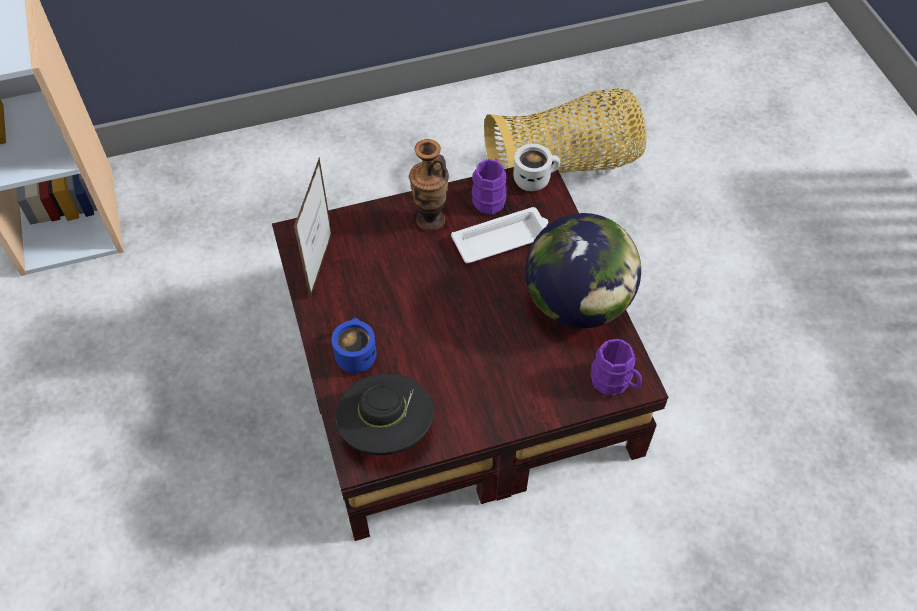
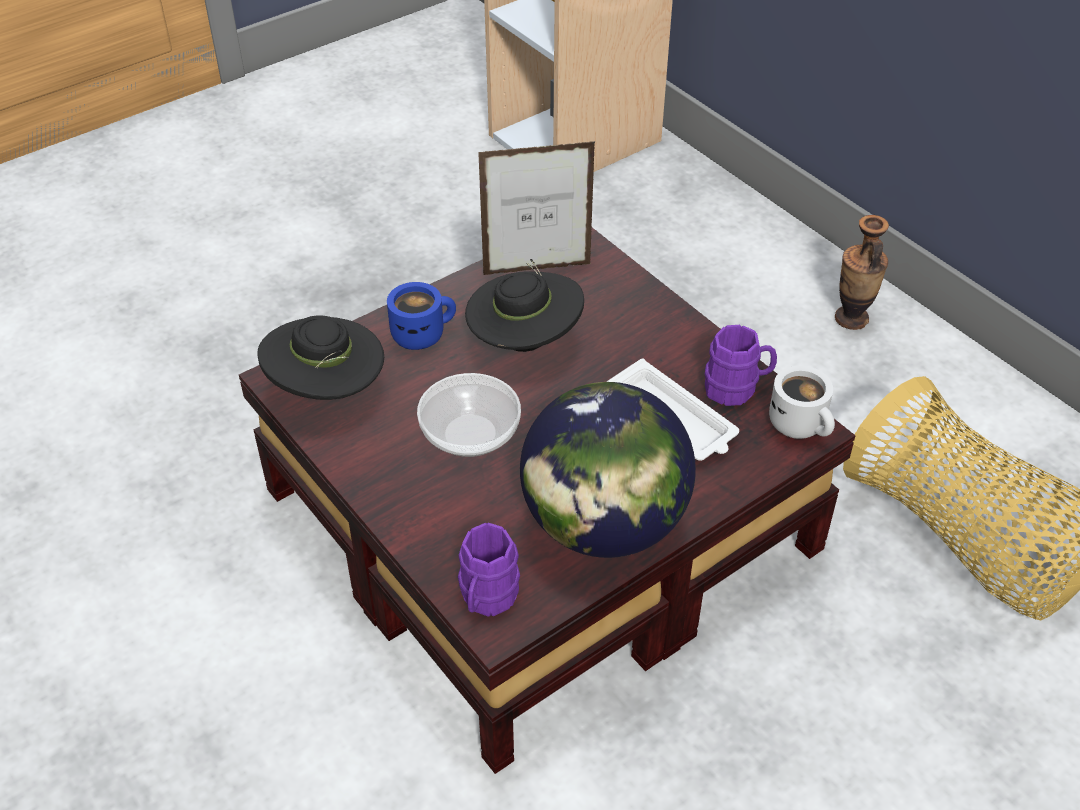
camera: 70 degrees right, 10 degrees down
(393, 295) = (524, 341): none -> black hat
(430, 220) = (661, 341): vase -> vase (851, 318)
(471, 353) = (469, 435): none -> bowl

